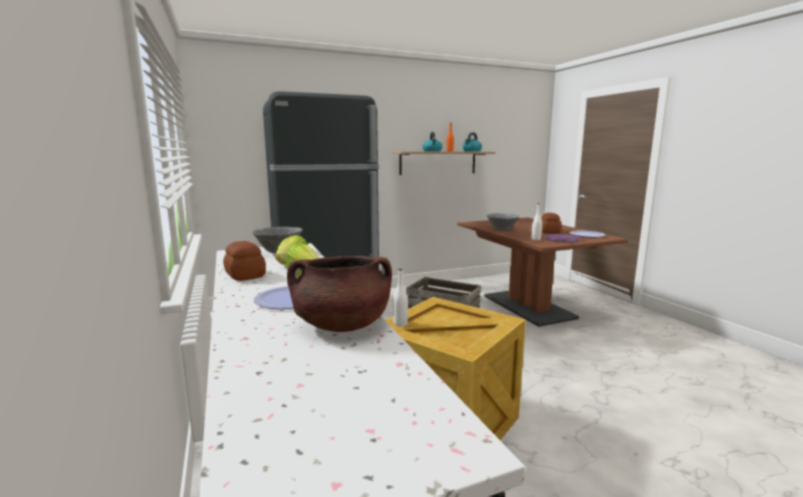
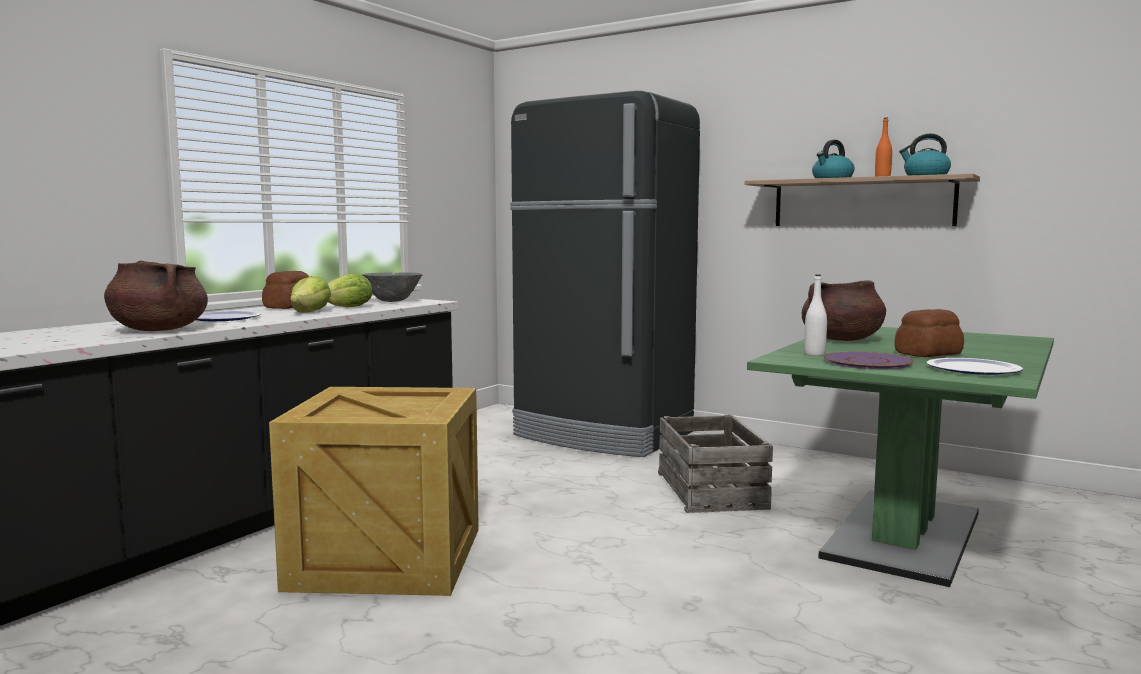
camera: 55 degrees right, 5 degrees down
(400, 324) = (353, 391): white bottle -> none
(502, 230) = (841, 340): grey bowl -> brown cooking pot
(528, 307) = (903, 535): brown dining table -> green dining table

